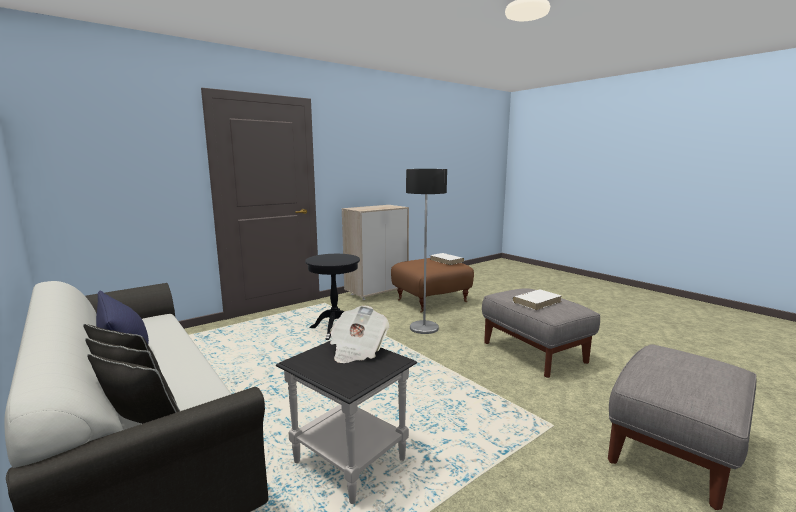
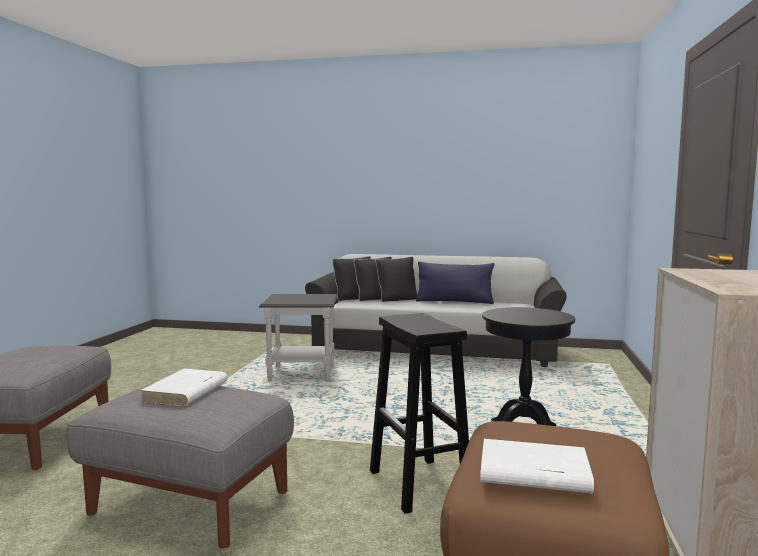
camera: 140 degrees right, 5 degrees down
(357, 349) = (304, 301): newspaper -> none
(424, 328) = (420, 485): floor lamp -> black stool

